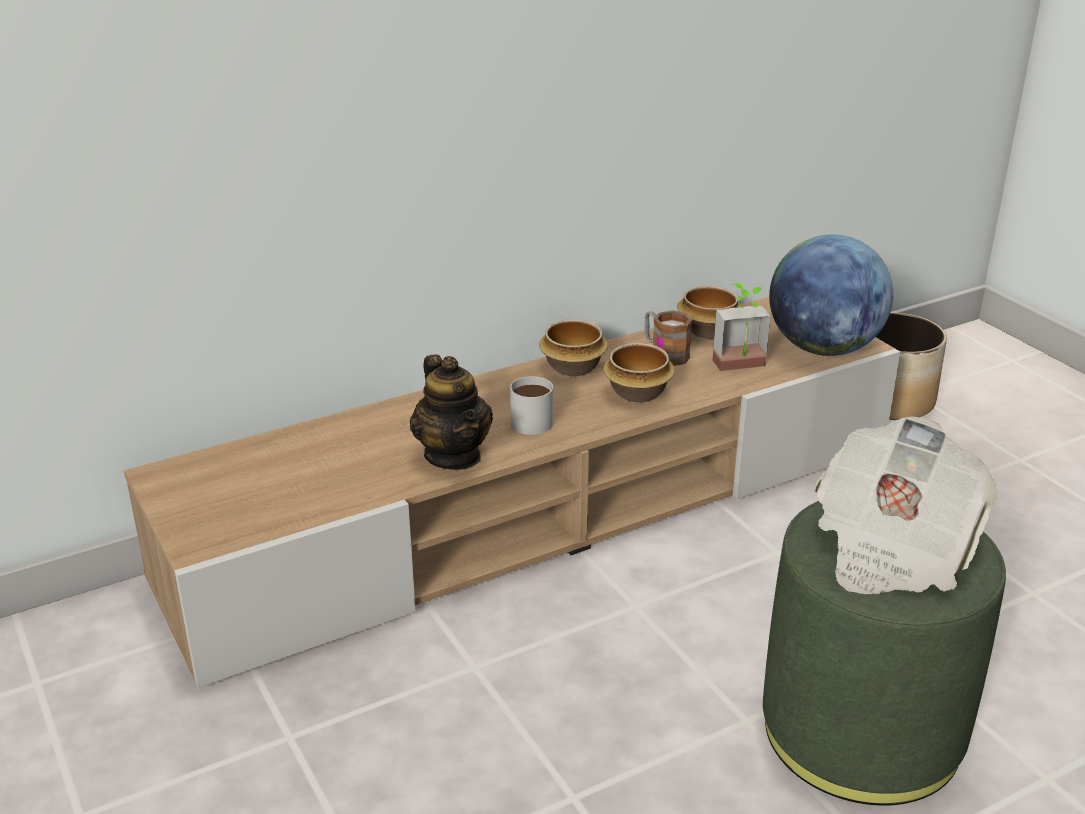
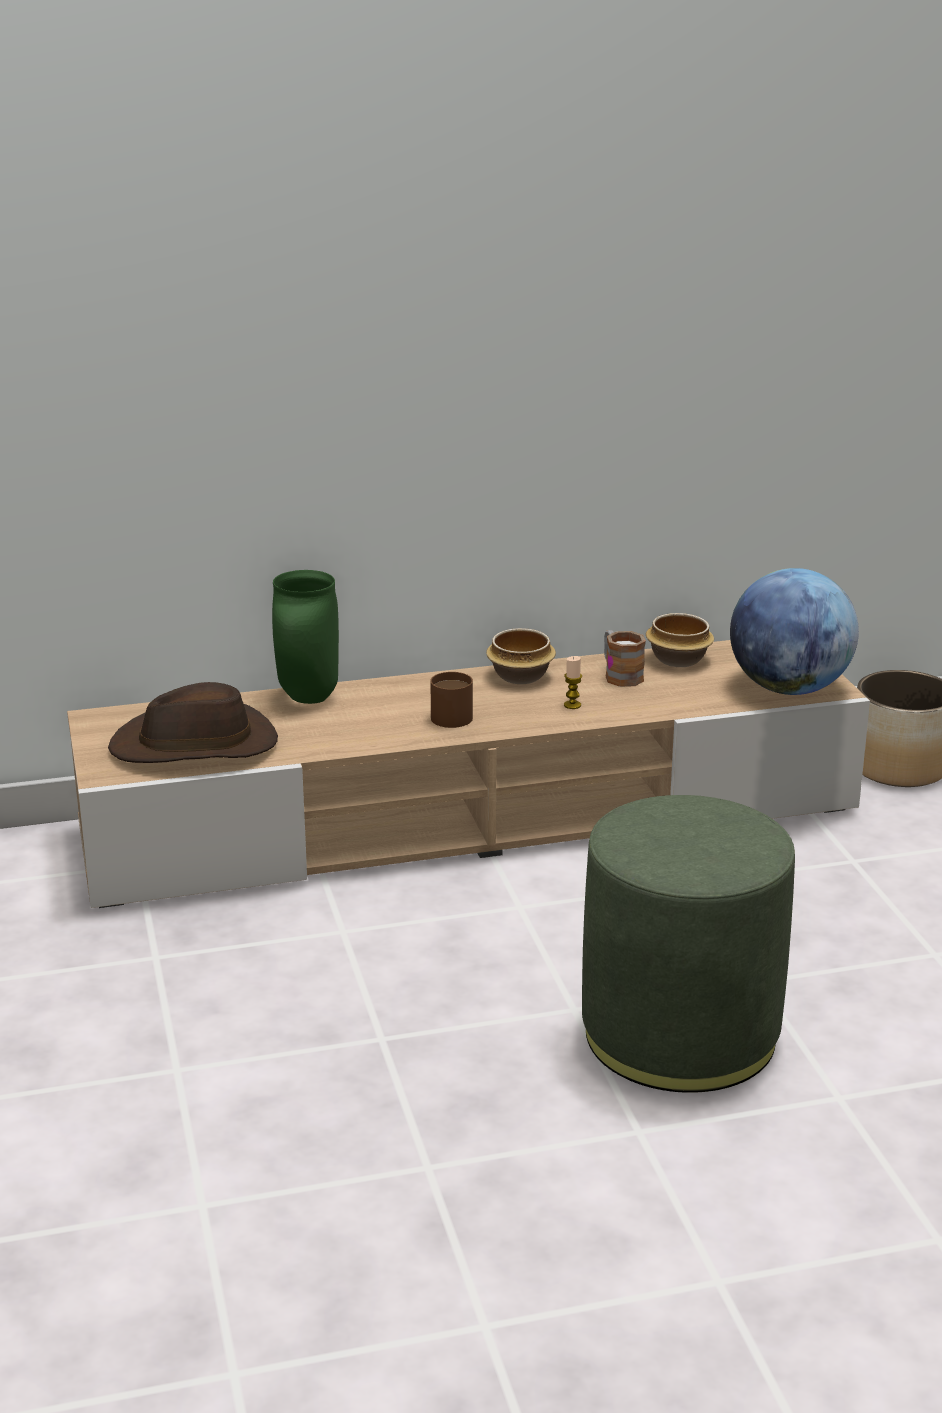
camera: 15 degrees right, 5 degrees down
(283, 494) = (195, 746): none -> brown hat
(374, 419) = (307, 697): none -> green vase
(453, 455) = (363, 735): teapot -> none
(534, 418) = (456, 714): white mug -> brown mug
(639, 392) = (572, 705): bowl -> candle
(742, 367) = (691, 696): potted plant -> none
(892, 548) = (690, 838): newspaper -> none

